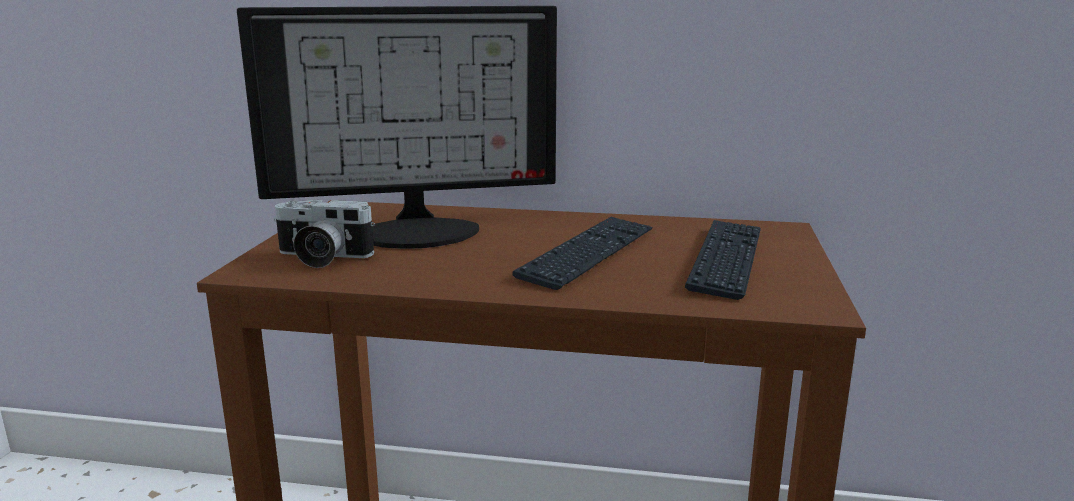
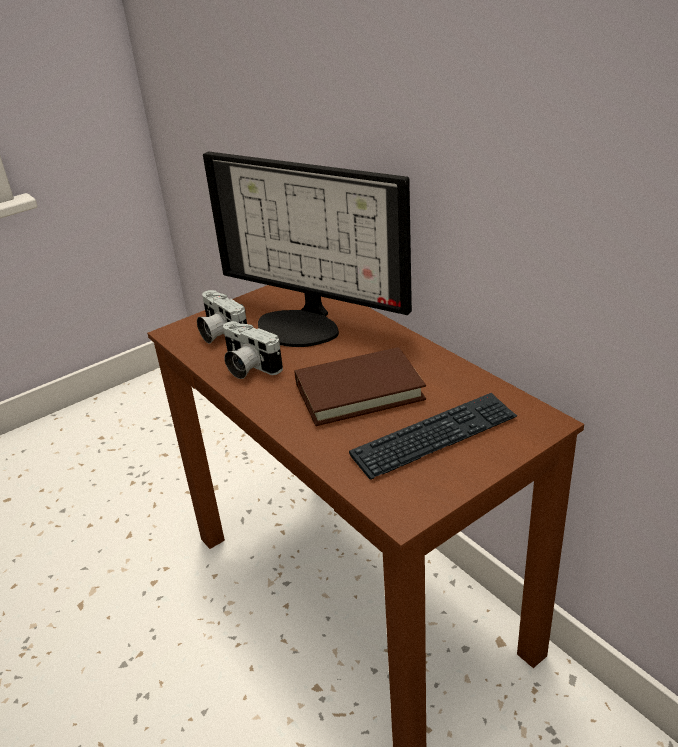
camera: 45 degrees right, 15 degrees up
(420, 270) = (248, 367): none -> camera
(588, 253) = (359, 391): keyboard -> brown book

